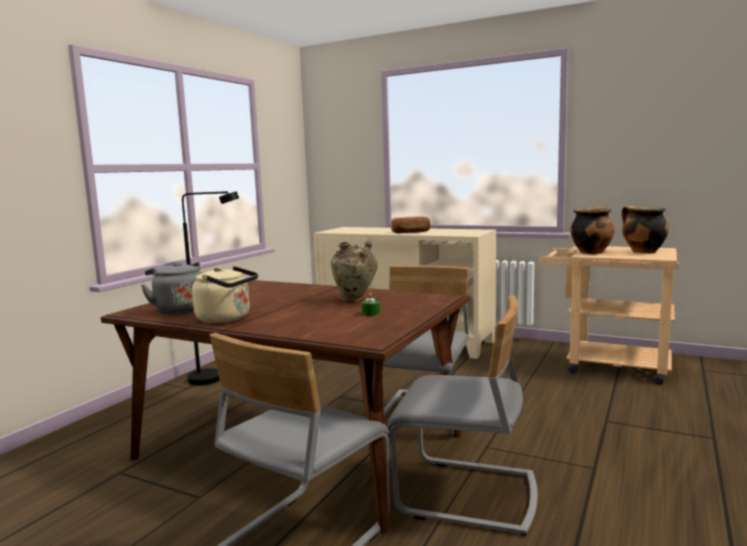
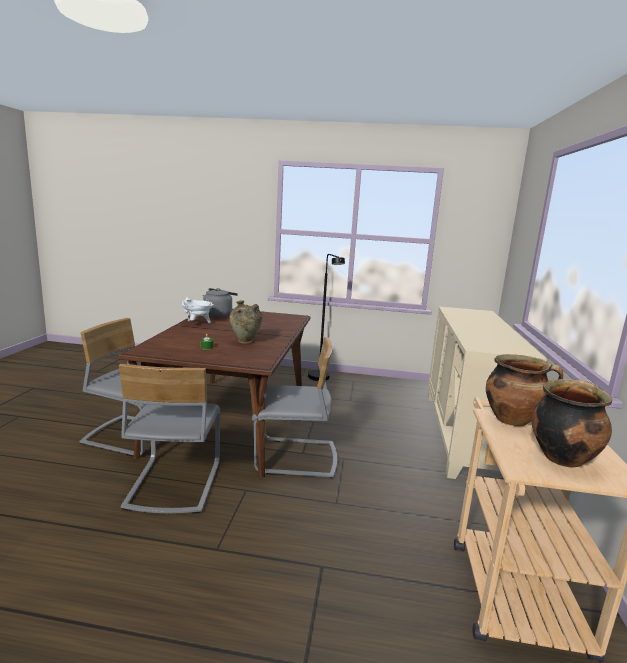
camera: 70 degrees right, 5 degrees up
(227, 319) = (197, 323): beige kettle -> white cooking pot
(410, 232) = (473, 329): bread -> none

